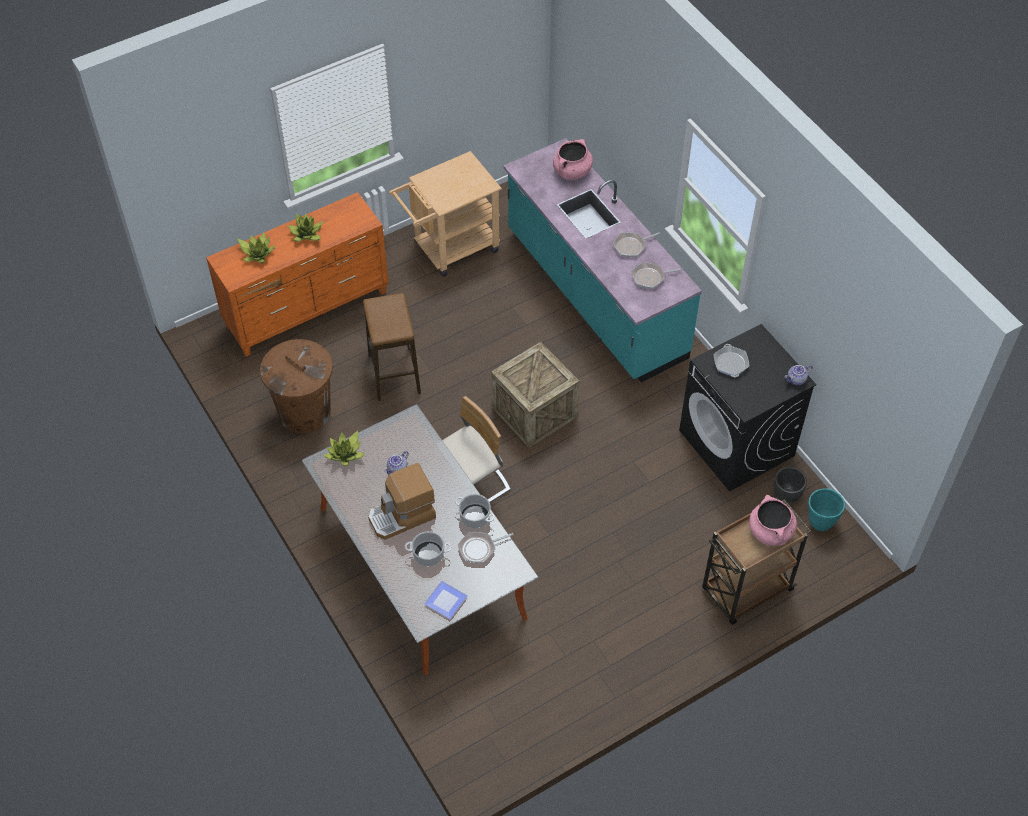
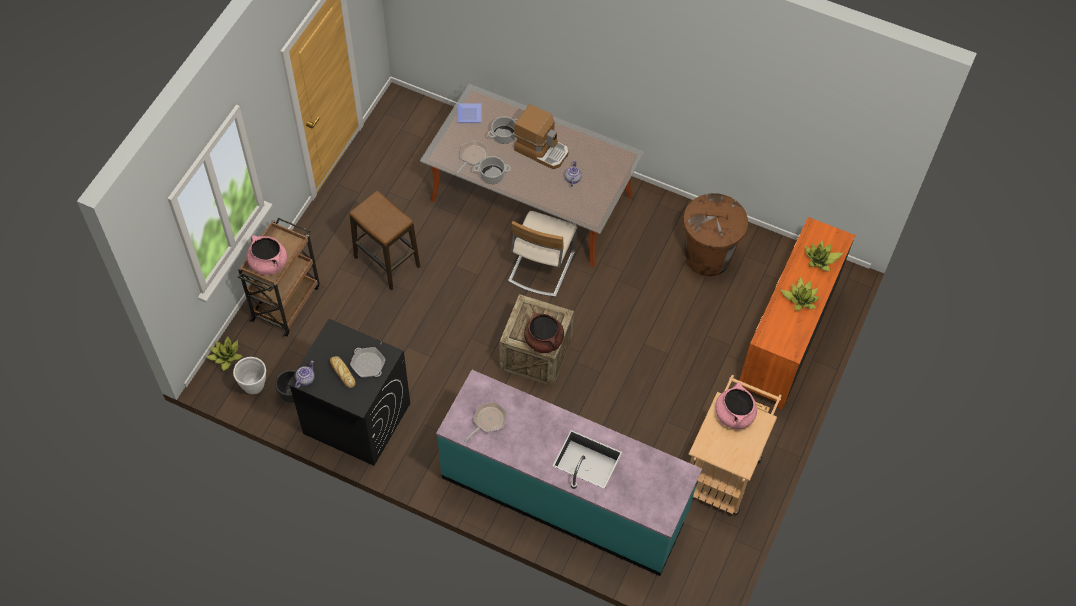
camera: 145 degrees right, 5 degrees up
(345, 454) = (617, 169): potted plant -> potted plant (226, 357)
(394, 374) = (669, 324): stool -> stool (386, 262)
(402, 516) = (542, 150): coffee machine -> coffee machine turned 90 degrees clockwise
(538, 360) = (544, 340): none -> brown cooking pot
(572, 171) = (635, 498): pink cooking pot -> pink cooking pot (734, 414)
(631, 246) = (525, 444): frying pan -> none
(759, 368) = (342, 372): none -> bread
(820, 522) = (254, 386): turquoise planter -> white planter

